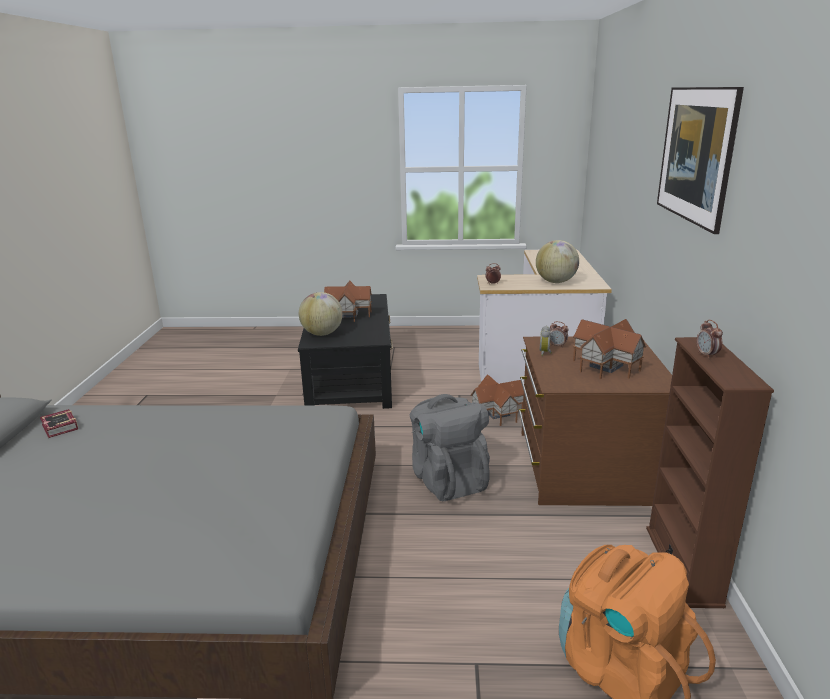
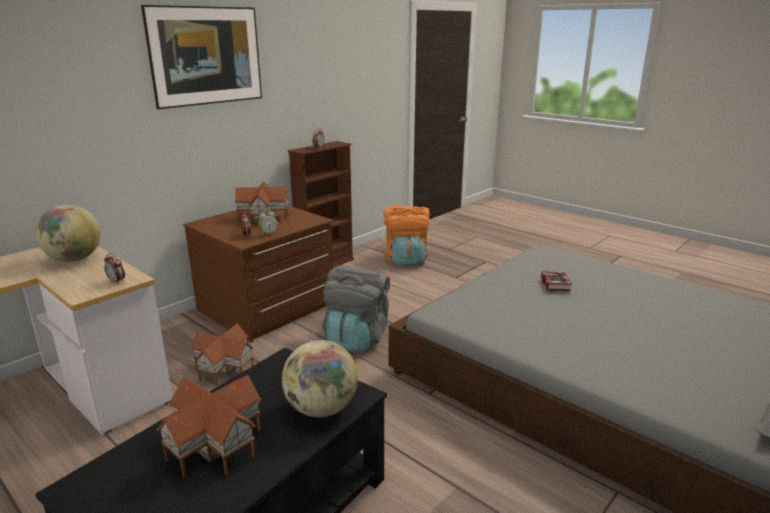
camera: 140 degrees left, 0 degrees up
(59, 428) = (723, 400): book -> book (555, 284)

